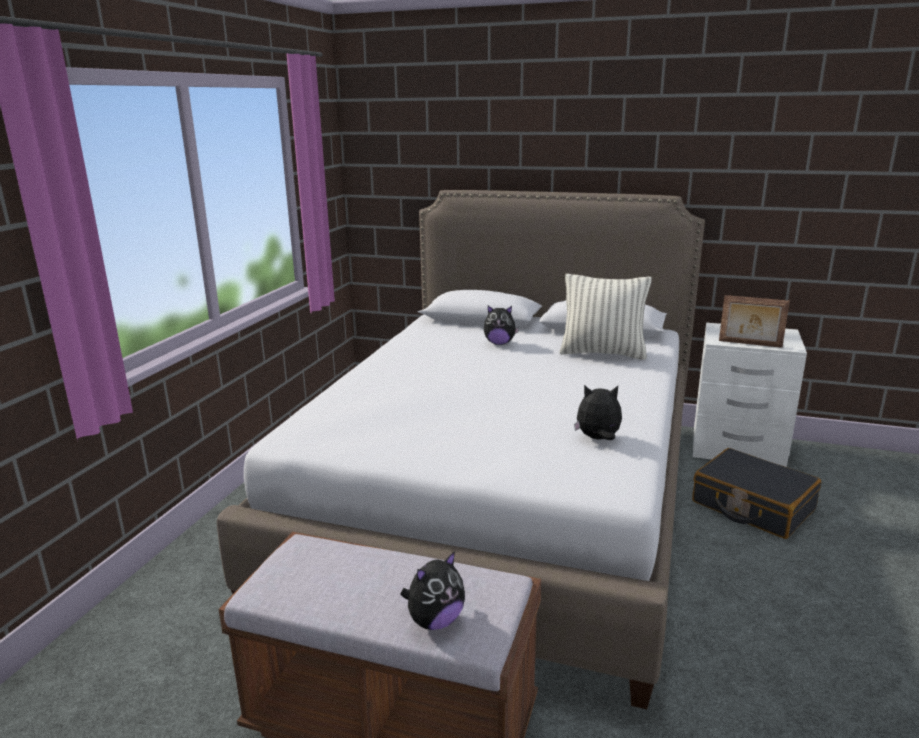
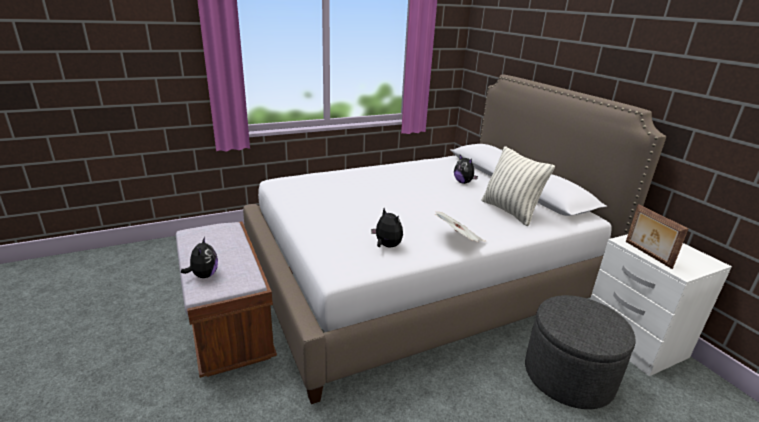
camera: 45 degrees right, 5 degrees up
(434, 621) = (204, 275): plush toy -> plush toy turned 105 degrees counterclockwise
(633, 399) = (458, 240): none -> newspaper
(752, 506) = (568, 376): black suitcase -> grey ottoman

